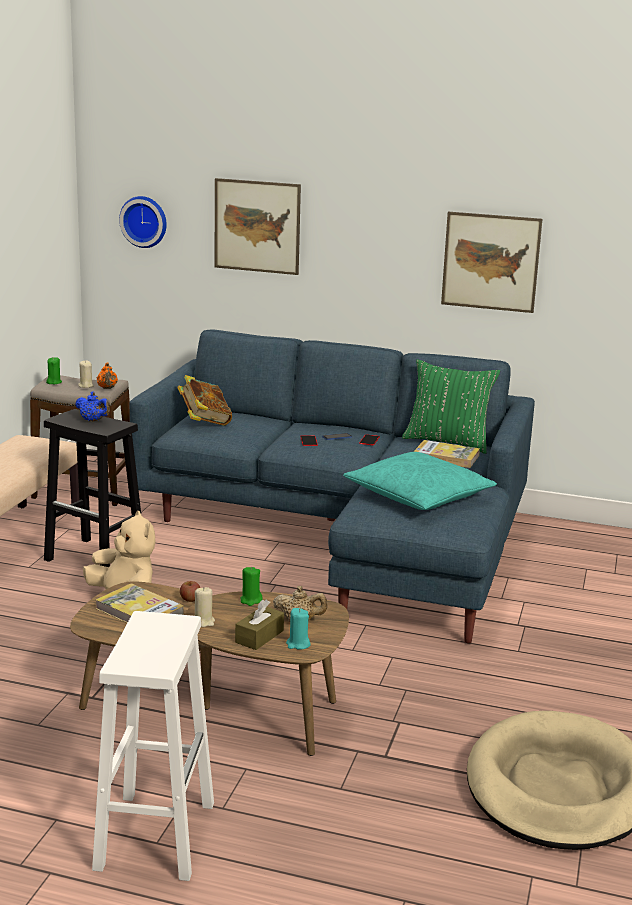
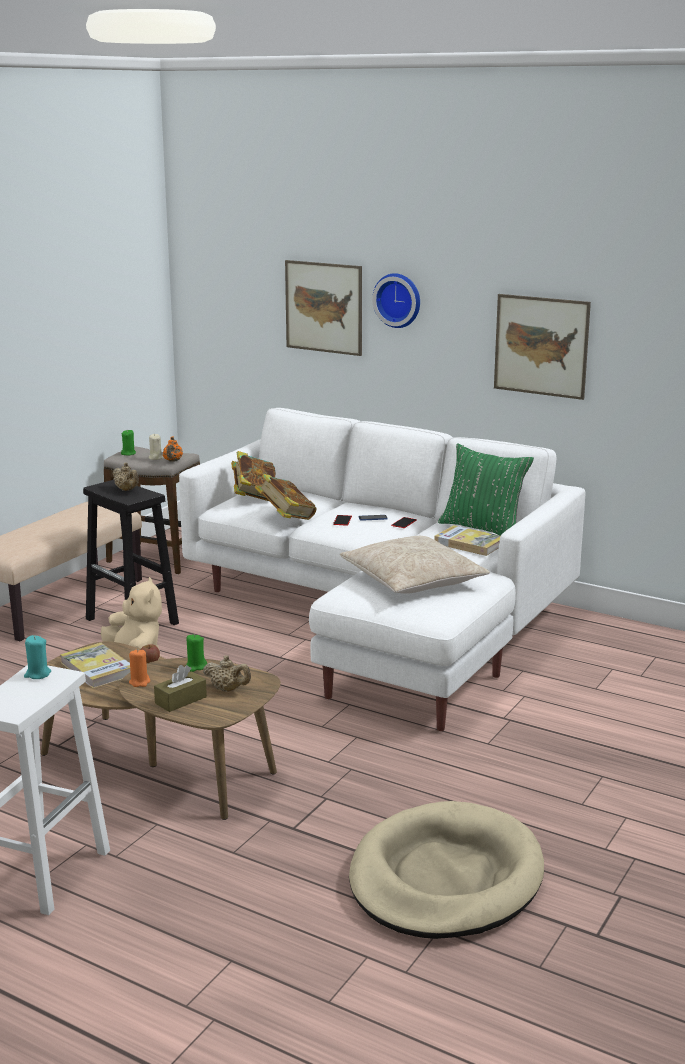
camera: 15 degrees right, 0 degrees up
(93, 420) = (127, 490): blue teapot -> beige teapot
(144, 221) = (226, 301): wall clock -> wall clock (398, 300)
(204, 622) = (139, 682): beige candle -> orange candle
(249, 442) = (286, 518): none -> book
(298, 644) = (211, 710): turquoise candle -> turquoise candle (37, 674)
(347, 536) = (383, 618): blue sofa -> white sofa
(418, 495) = (412, 579): turquoise pillow -> beige pillow

